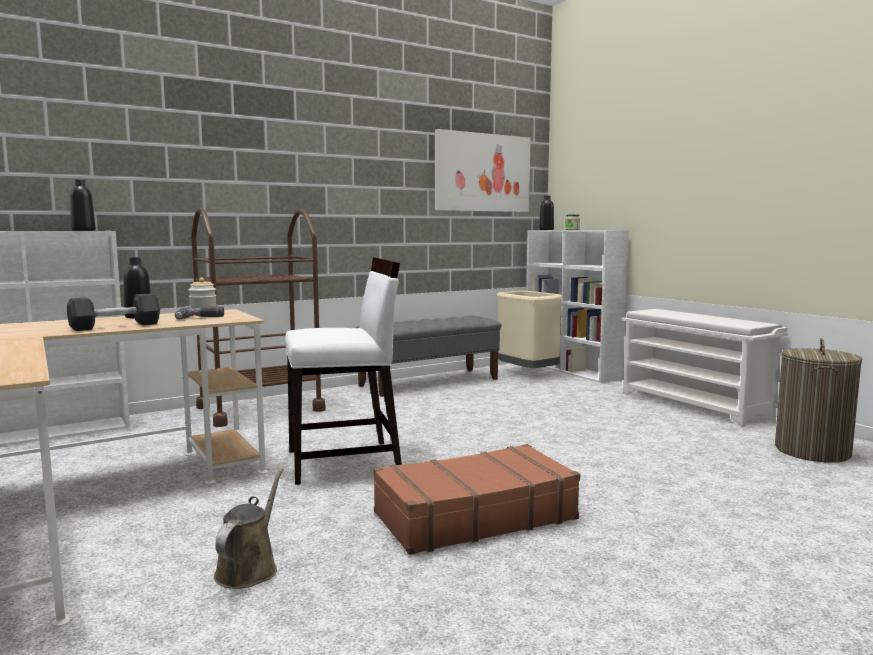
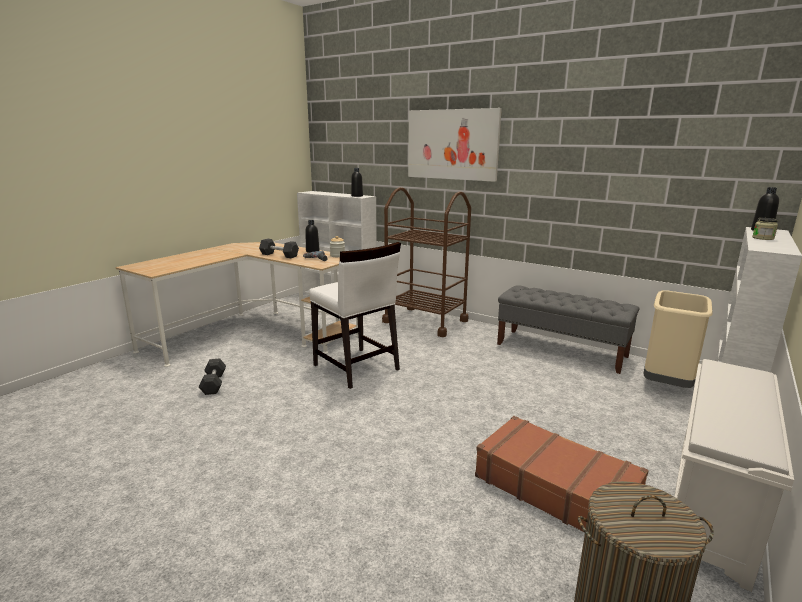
camera: 65 degrees right, 10 degrees up
(249, 569) = (214, 383): brown watering can -> grey dumbbell
(473, 516) = (296, 426): brown suitcase -> brown suitcase (555, 488)
(482, 172) = (686, 156): picture -> picture (452, 144)

